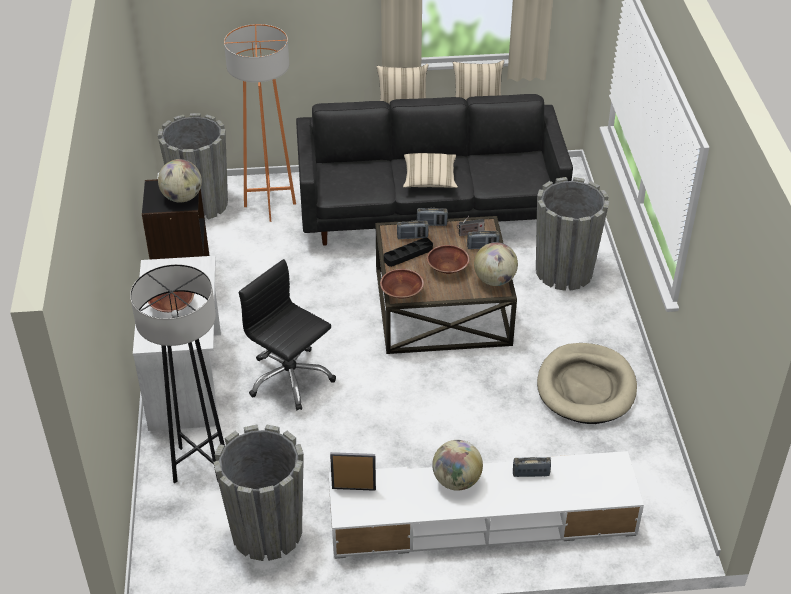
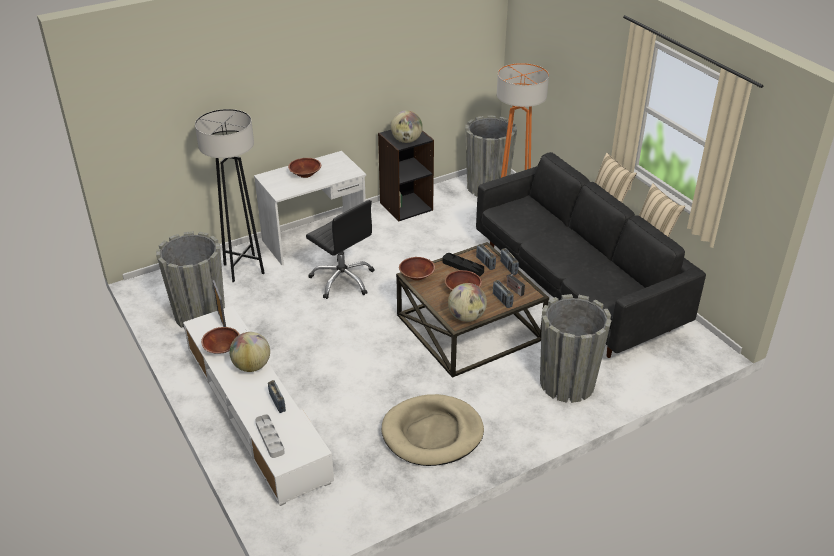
camera: 65 degrees right, 5 degrees down
(290, 378) = (343, 280): black office chair -> black office chair turned 120 degrees clockwise
(407, 500) = (222, 348): none -> brown bowl
(429, 180) = (558, 250): beige pillow -> none
(583, 494) = (270, 438): none -> grey tray

